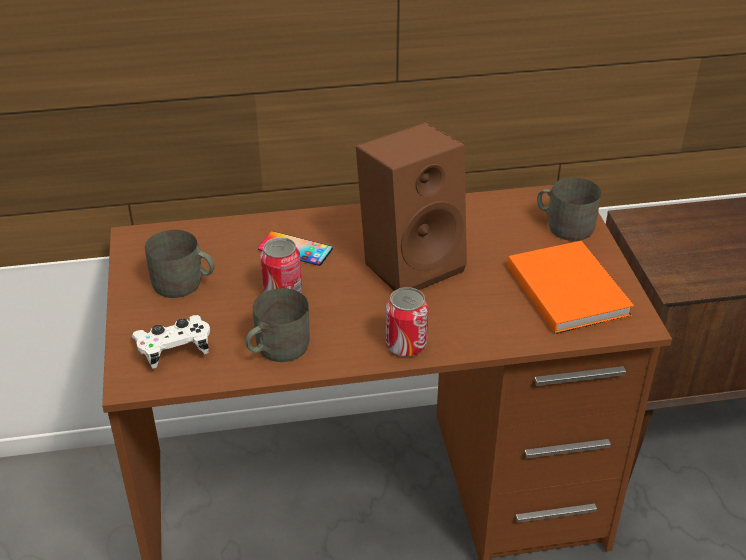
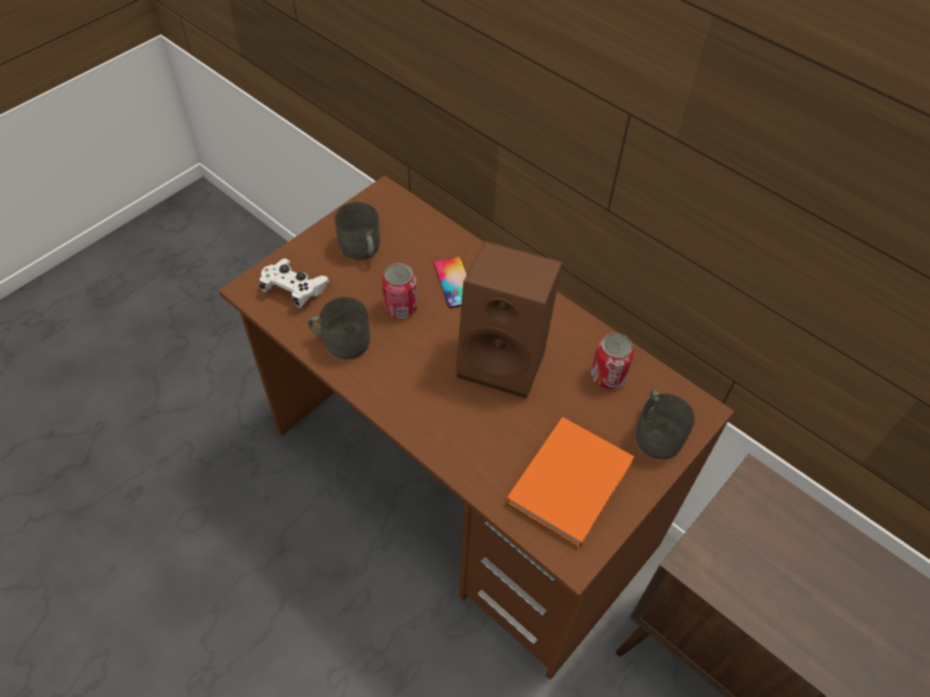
camera: 50 degrees right, 15 degrees up
(406, 345) = (408, 413): can -> can (608, 376)

